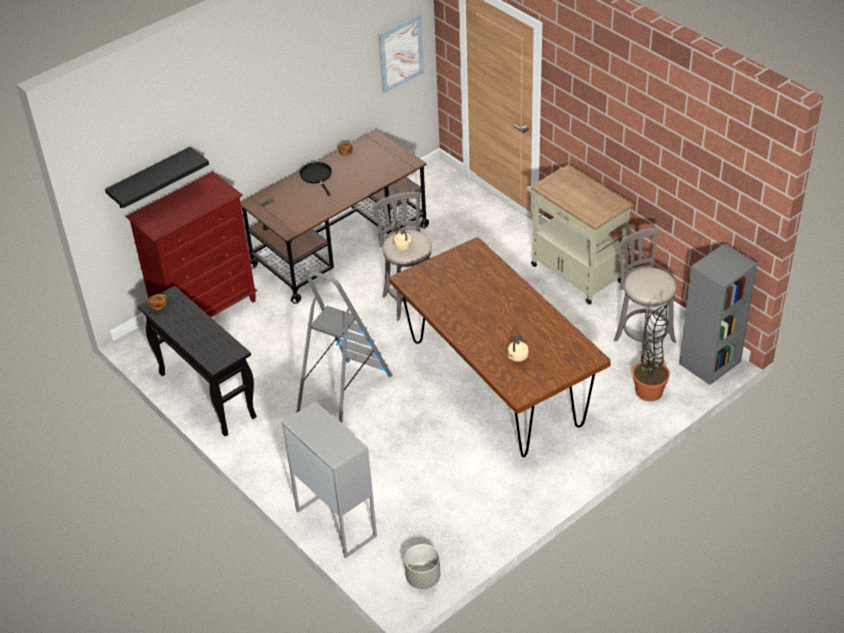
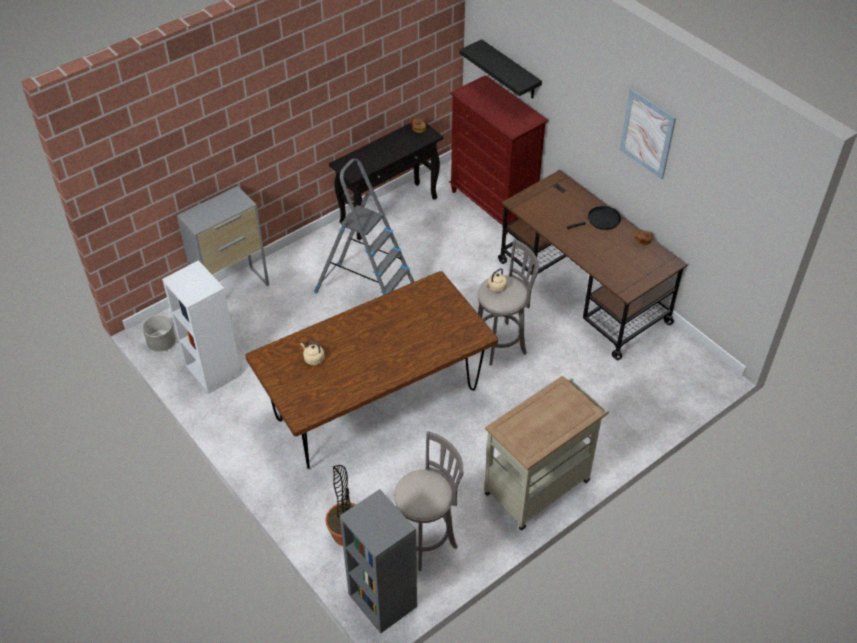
camera: 90 degrees right, 5 degrees up
(401, 53) = (738, 230): picture -> picture (647, 134)
(461, 523) = (212, 370): none -> white bookcase

